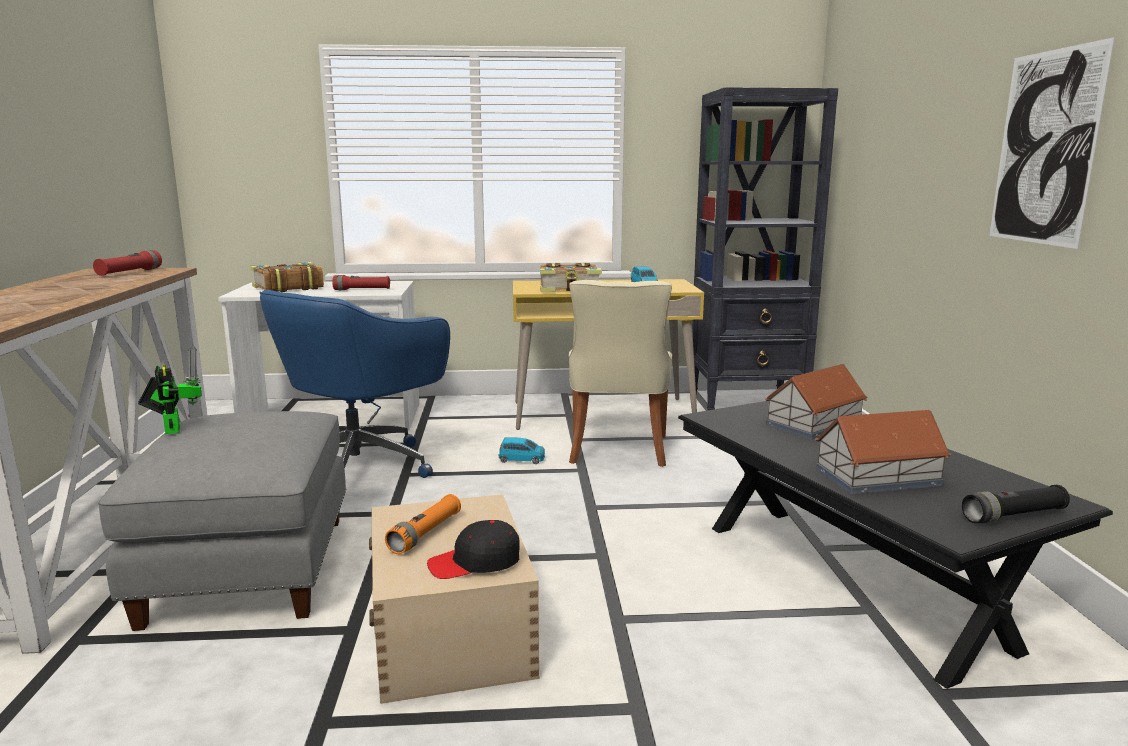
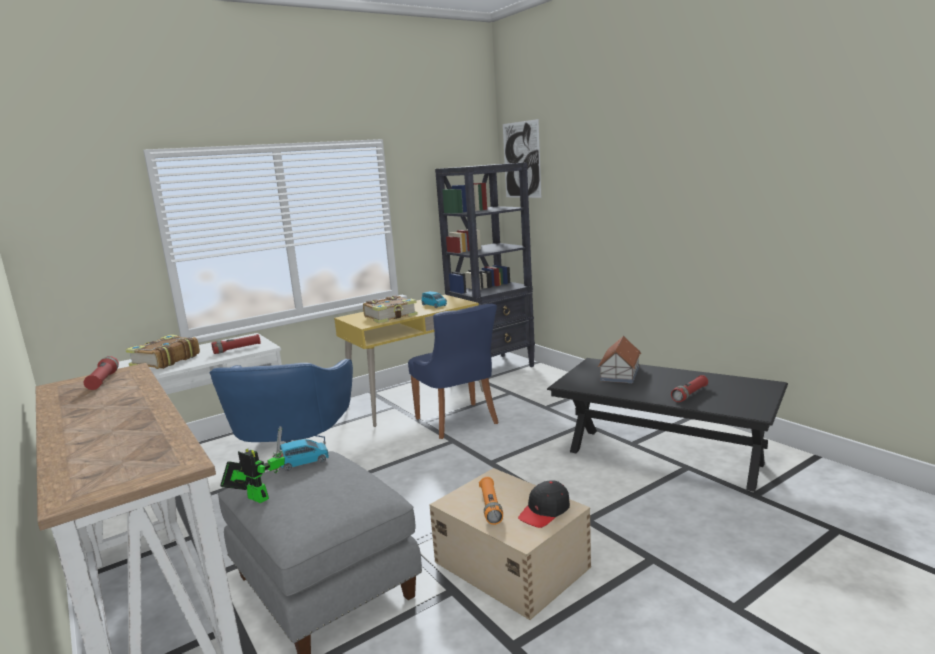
camera: 30 degrees left, 0 degrees up
(522, 459) = (406, 446): blue toy car -> blue toy car (304, 462)
(617, 451) = (458, 422): beige chair -> blue chair
(879, 477) = (690, 394): toy house -> red flashlight
(1014, 516) = (763, 397): black flashlight -> none
(1045, 148) = (697, 204): picture -> picture (521, 160)

